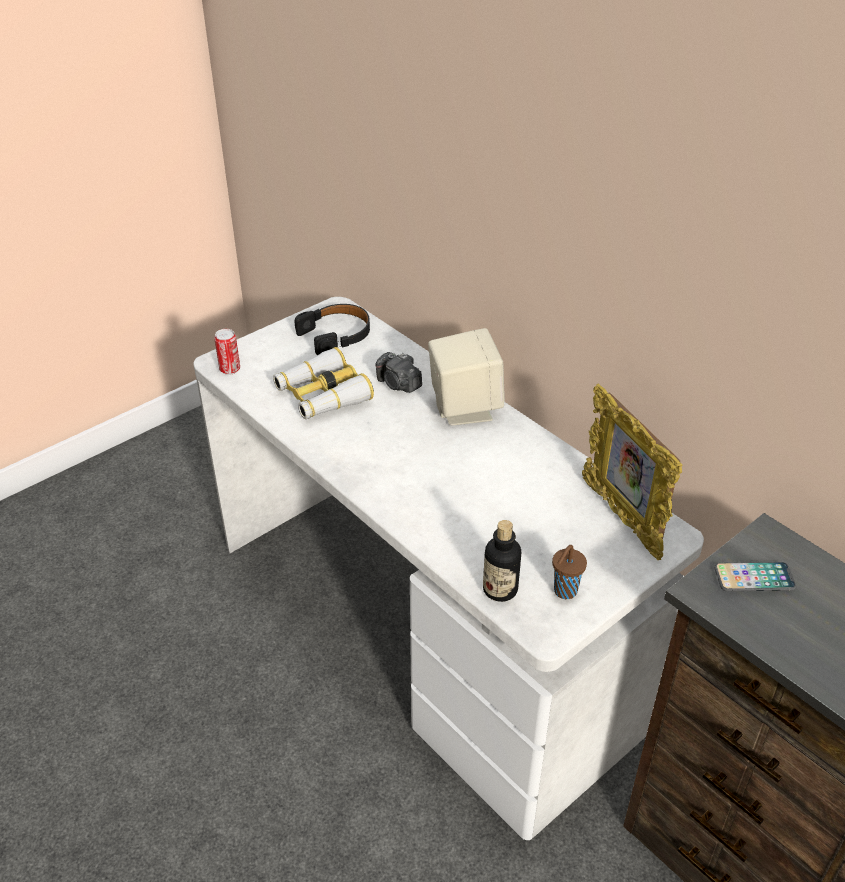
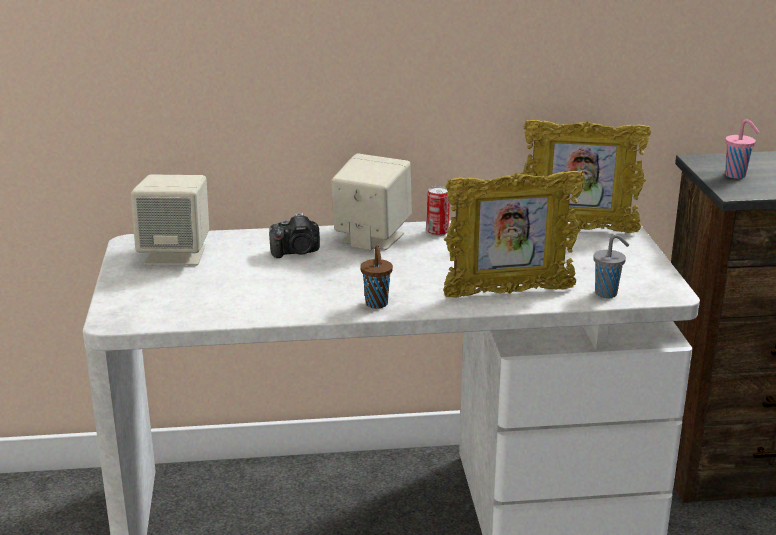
camera: 55 degrees left, 15 degrees down
(230, 369) = (138, 317): can -> can (437, 232)
(322, 395) = (257, 286): binoculars -> none
(336, 335) = (176, 255): black headphones -> beige speaker
(440, 527) = (509, 292): none -> picture frame
(500, 589) = (607, 293): bottle -> grey cup
(564, 592) = (634, 273): brown cup -> brown cup (377, 304)
(754, 578) = (736, 175): phone -> pink cup

